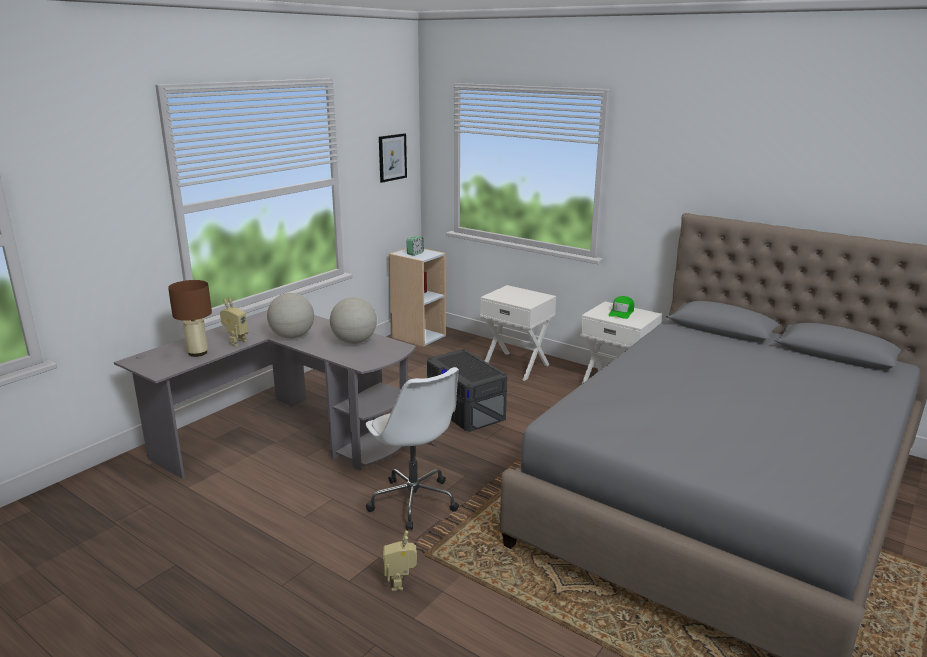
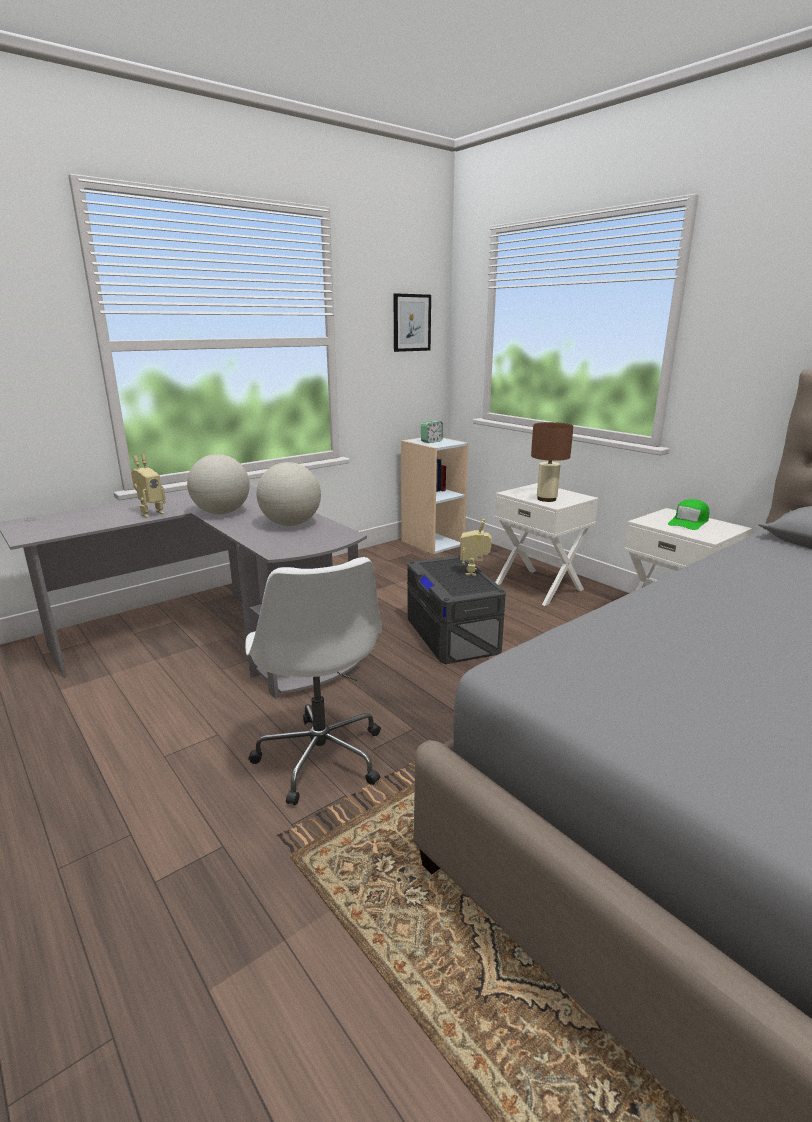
camera: 15 degrees right, 0 degrees up
(197, 353) = (95, 521): brown table lamp -> brown table lamp (546, 499)
(401, 583) = (227, 905): toy robot -> toy robot (474, 572)

